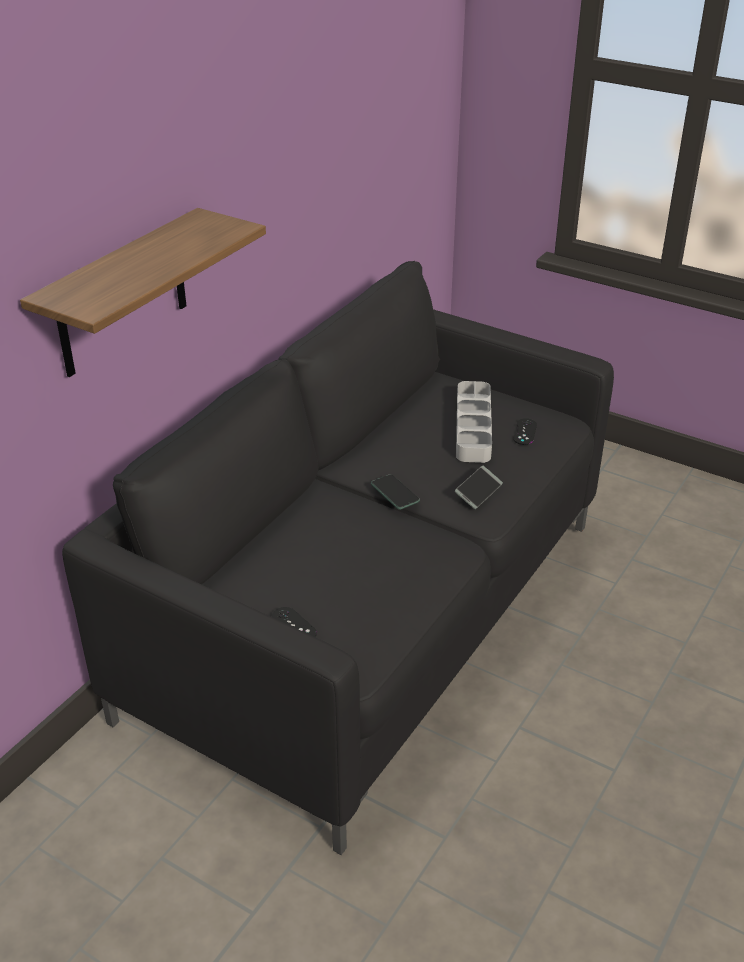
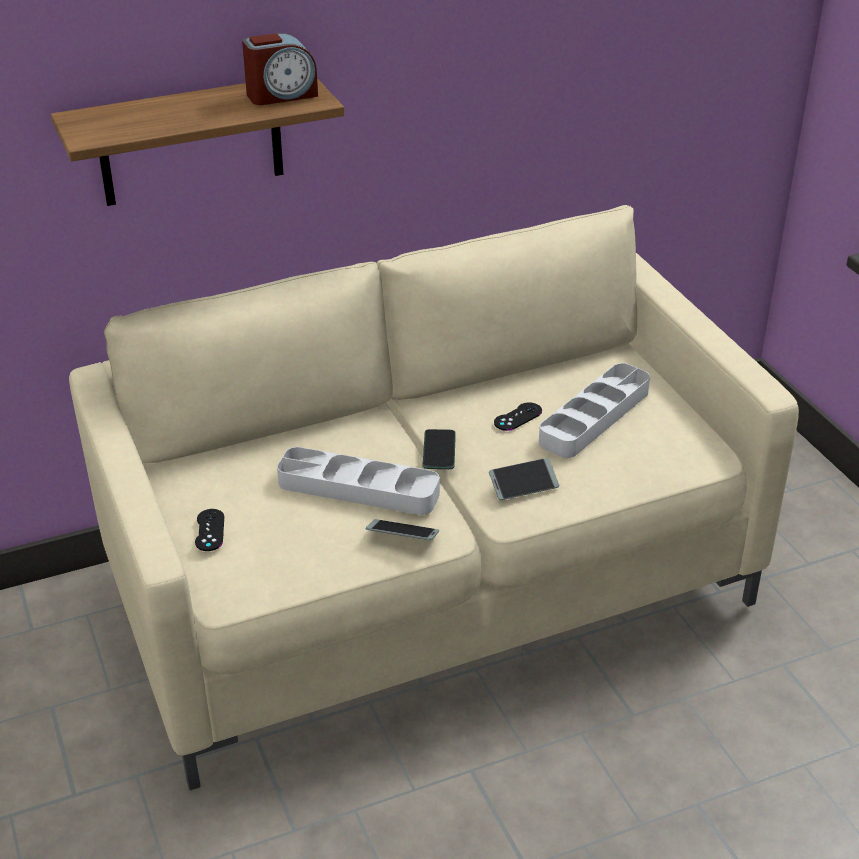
camera: 35 degrees right, 0 degrees up
(202, 230) = (281, 95): none -> alarm clock
(370, 544) = (358, 488): none -> grey tray
(370, 620) = (428, 592): black sofa -> beige sofa
(438, 563) = (402, 536): none -> phone
(524, 432) = (646, 444): black game controller -> black game controller (518, 417)

